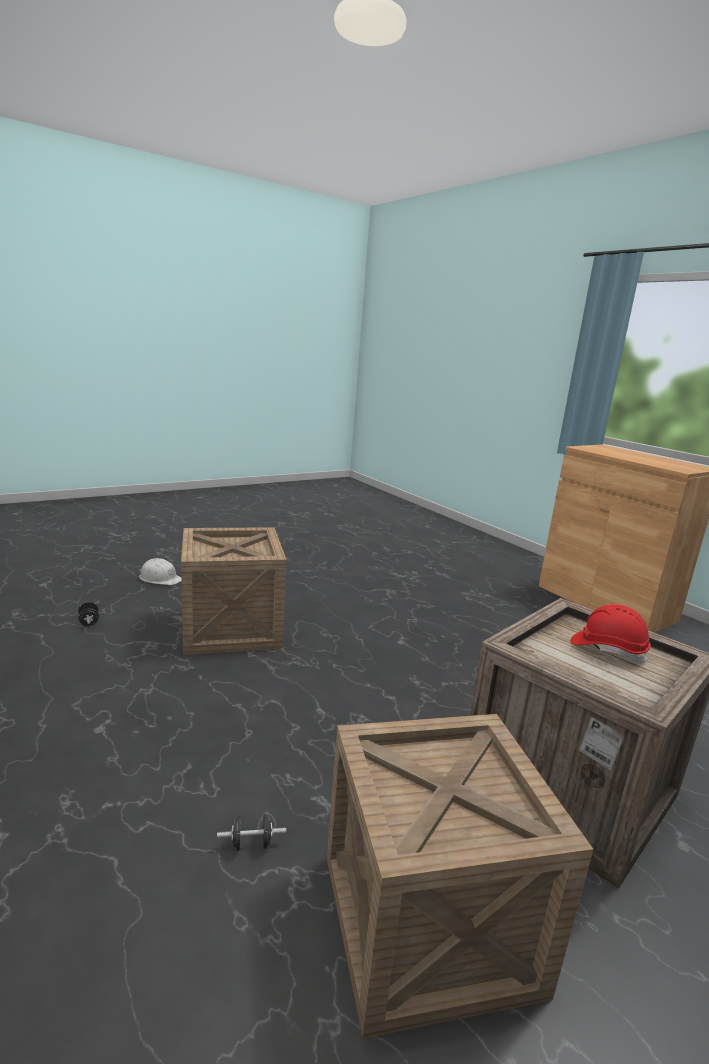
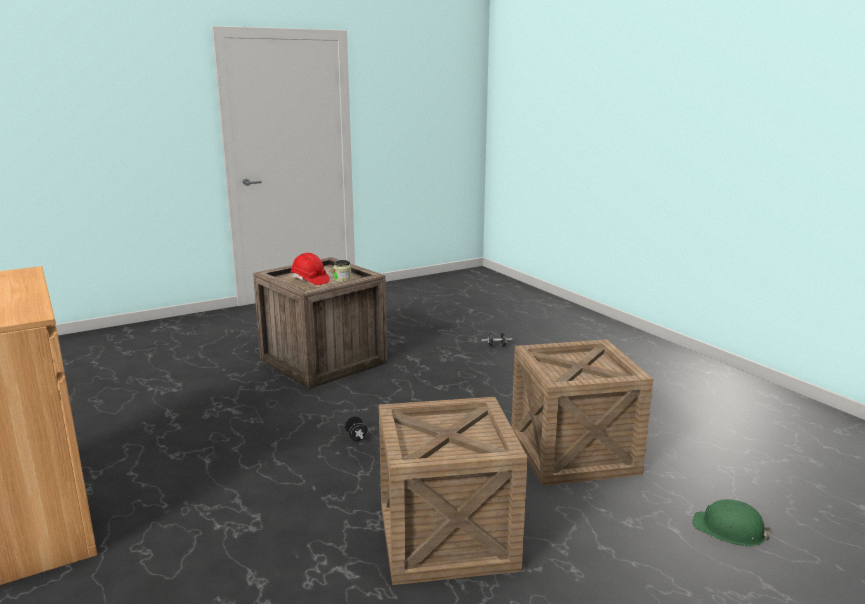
camera: 175 degrees left, 0 degrees up
(89, 622) = (724, 454): black dumbbell -> black dumbbell (356, 436)
(160, 578) = (729, 530): white hard hat -> green hard hat
(427, 922) = (422, 332): crate -> crate (446, 536)
(554, 649) = (342, 280): none -> jar

